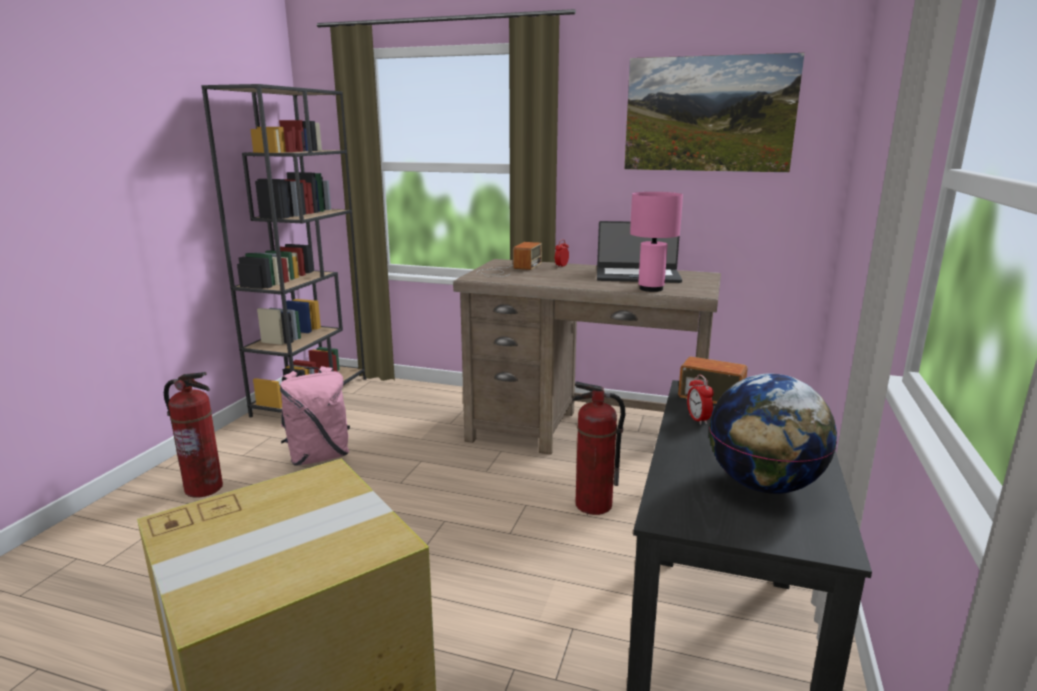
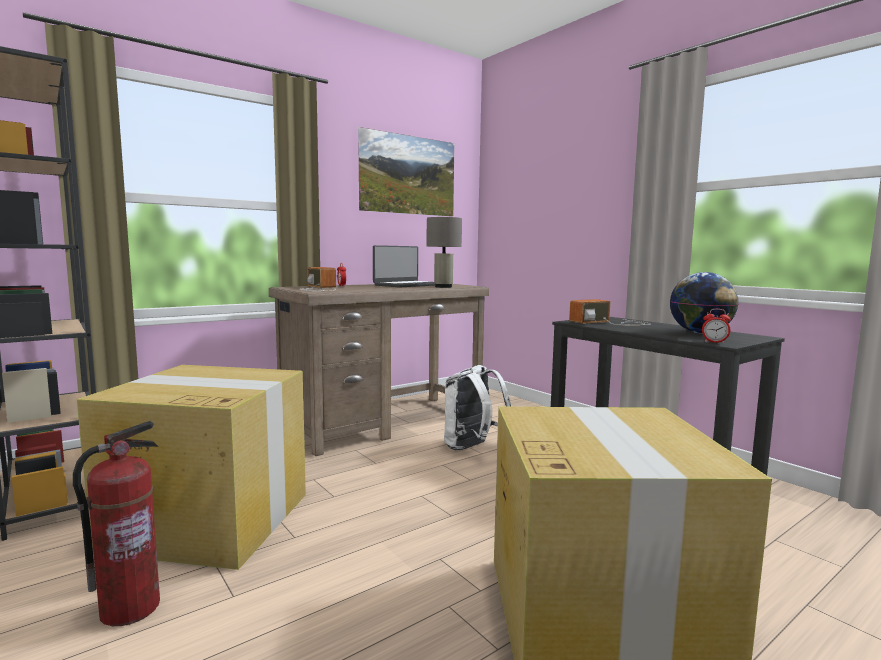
camera: 55 degrees left, 10 degrees down
(319, 456) = (208, 520): pink backpack -> cardboard box
(593, 505) = (473, 448): fire extinguisher -> white backpack
(651, 289) = (443, 287): pink table lamp -> grey table lamp
(698, 419) = (615, 327): alarm clock -> alarm clock (714, 342)

